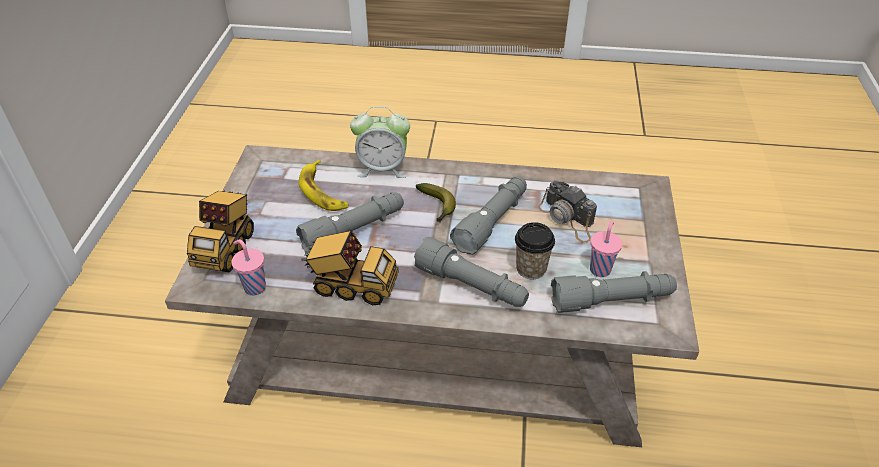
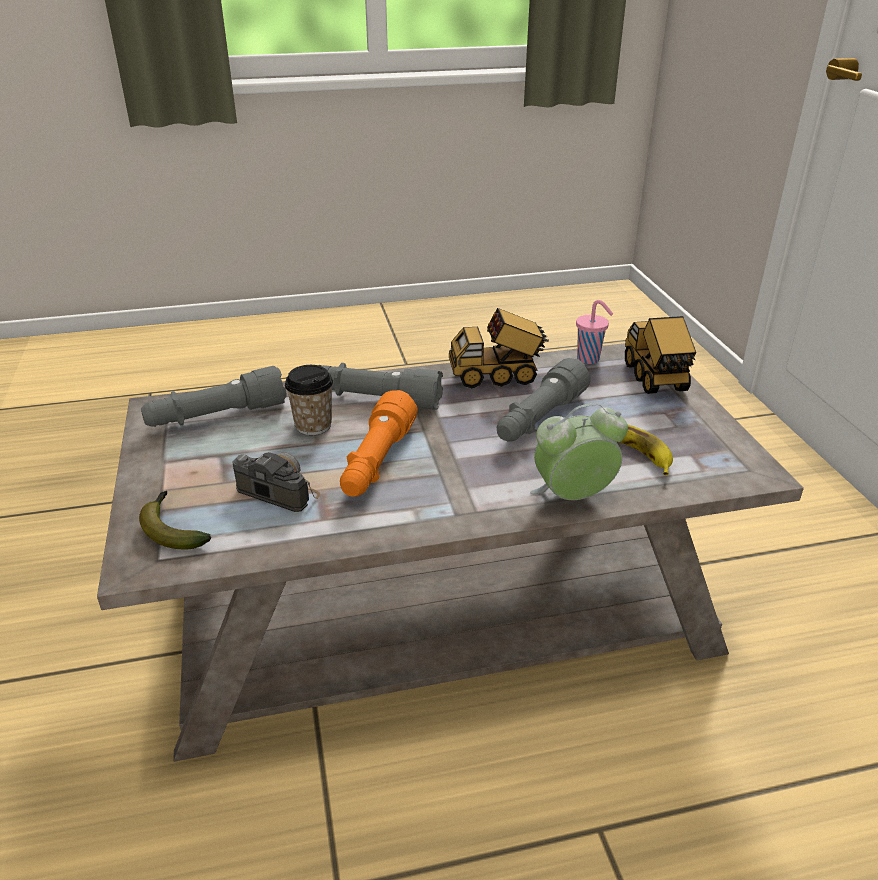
camera: 160 degrees right, 10 degrees down
(437, 207) = (459, 464): banana -> banana (172, 528)
(492, 222) = (377, 462): grey flashlight -> orange flashlight
(600, 269) = (228, 441): pink cup -> none

